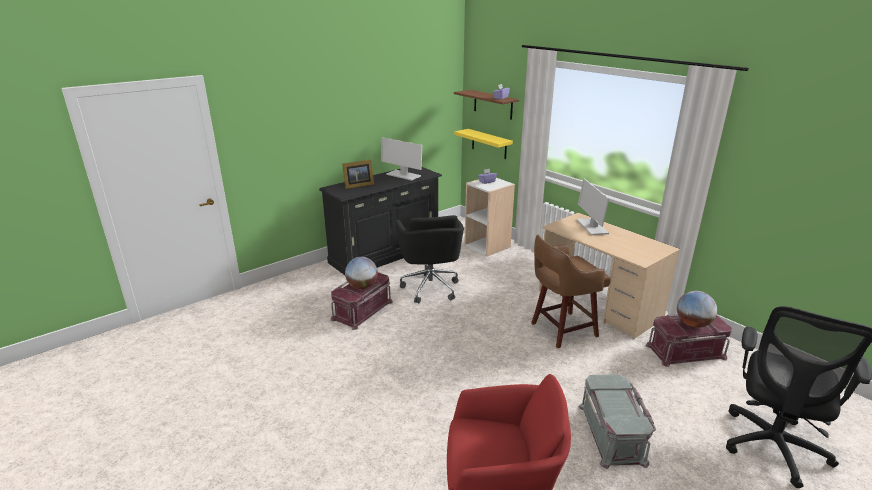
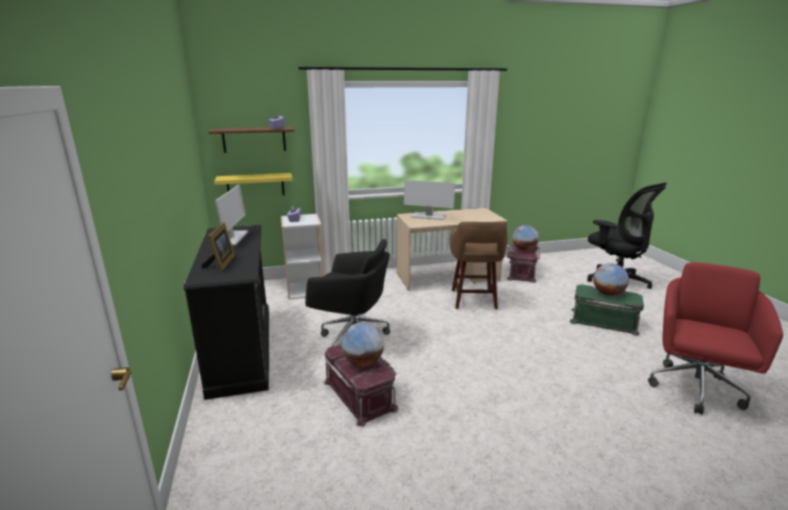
camera: 65 degrees left, 5 degrees down
(403, 175) = (231, 238): monitor -> monitor turned 60 degrees counterclockwise
(613, 433) = (603, 321): grey storage box -> green storage box
(620, 402) = (608, 294): none -> globe

